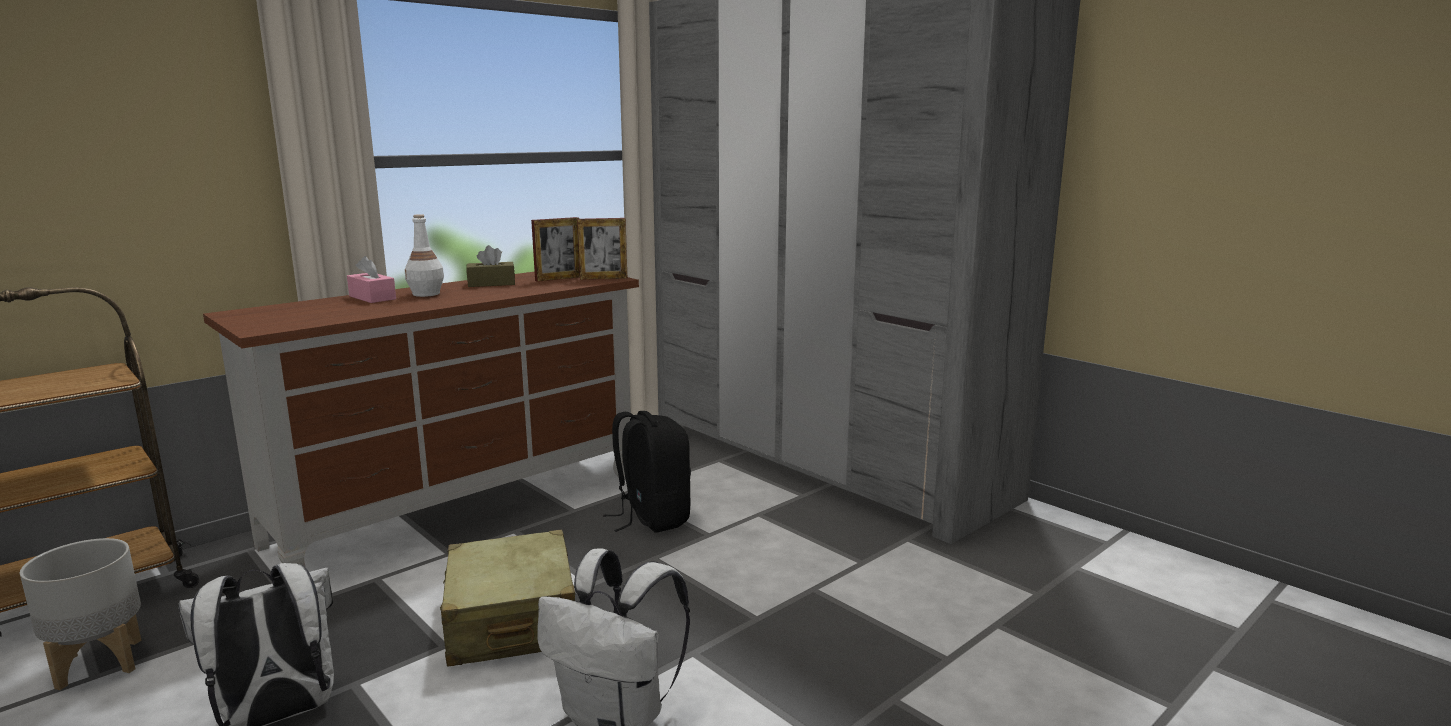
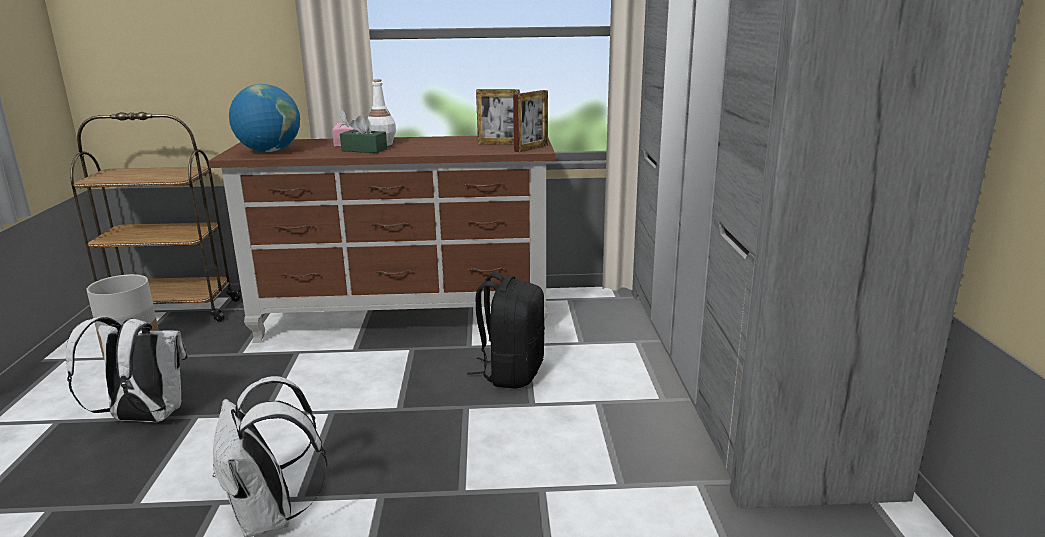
camera: 40 degrees right, 5 degrees up
(298, 318) = (269, 151): none -> globe
(425, 301) = (364, 150): none -> green tissue box
(491, 284) = (443, 142): brown tissue box -> none
(511, 620) = (318, 414): beige suitcase -> none
(603, 278) = (531, 148): picture frame -> picture frame turned 75 degrees counterclockwise

